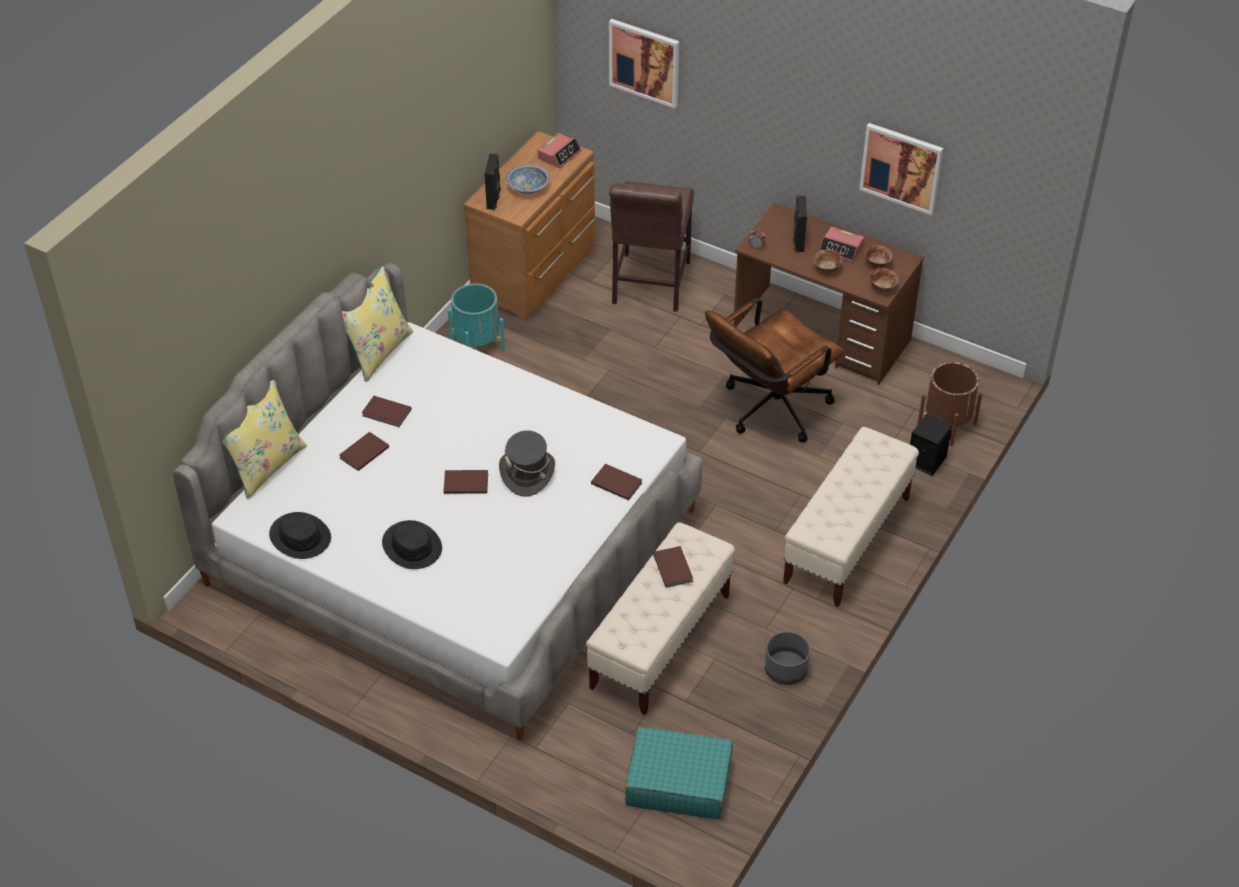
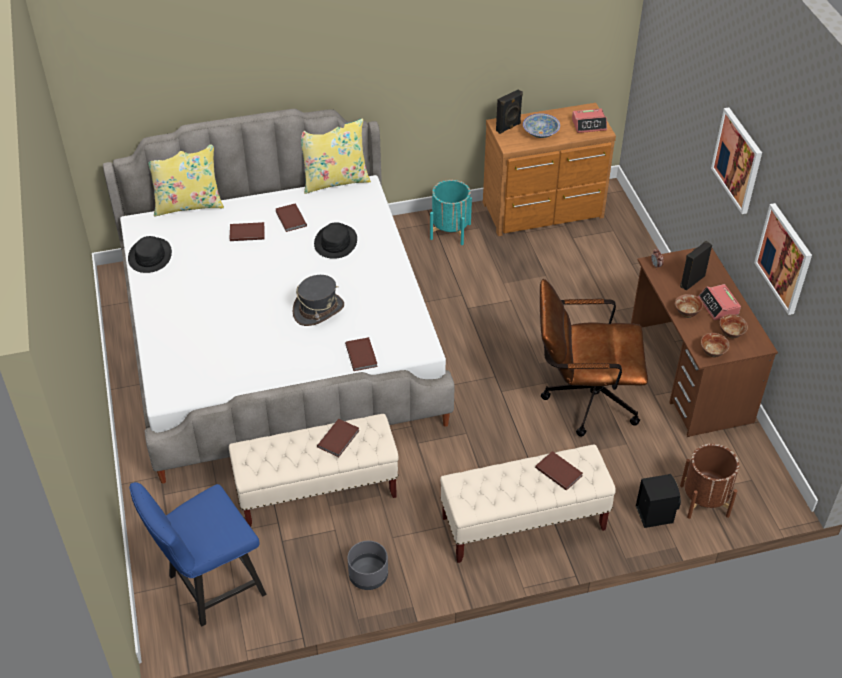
camera: 45 degrees right, 0 degrees up
(412, 546) = (197, 305): black hat -> black hat (336, 242)
(465, 482) = (276, 290): brown book -> brown book (559, 471)
(644, 62) = (673, 77): picture -> picture (738, 160)
(649, 286) = (607, 265): brown chair -> none
(678, 782) = (210, 587): turquoise suitcase -> blue chair

